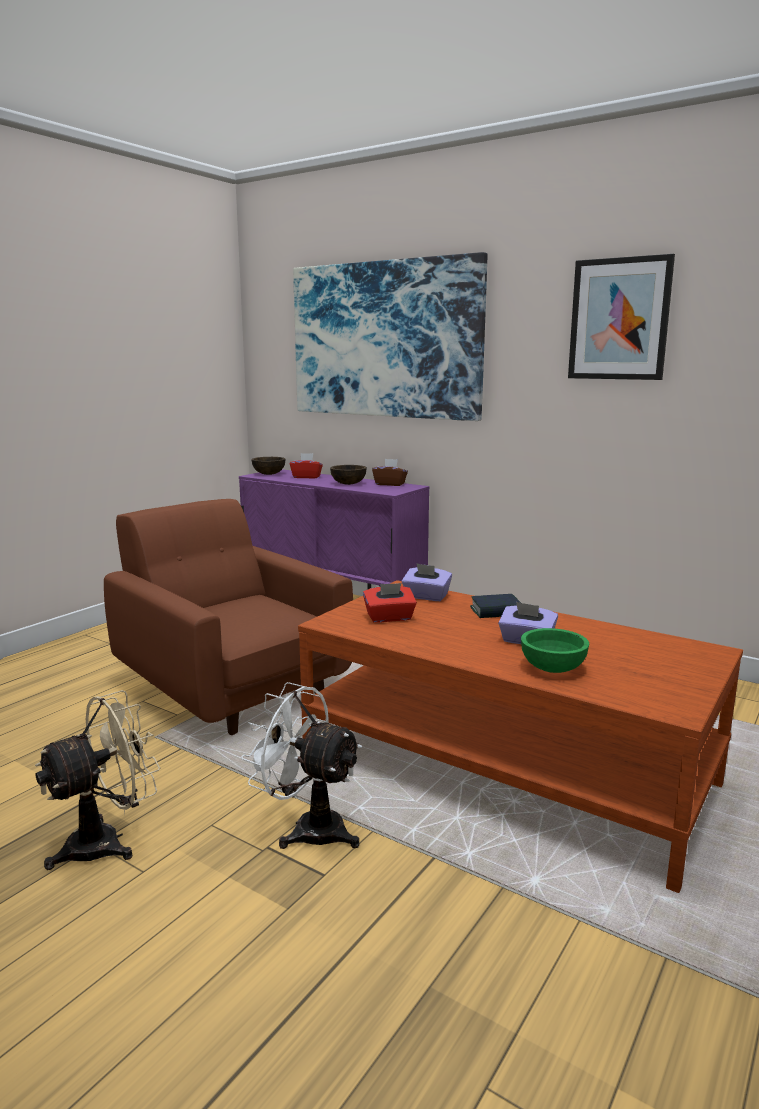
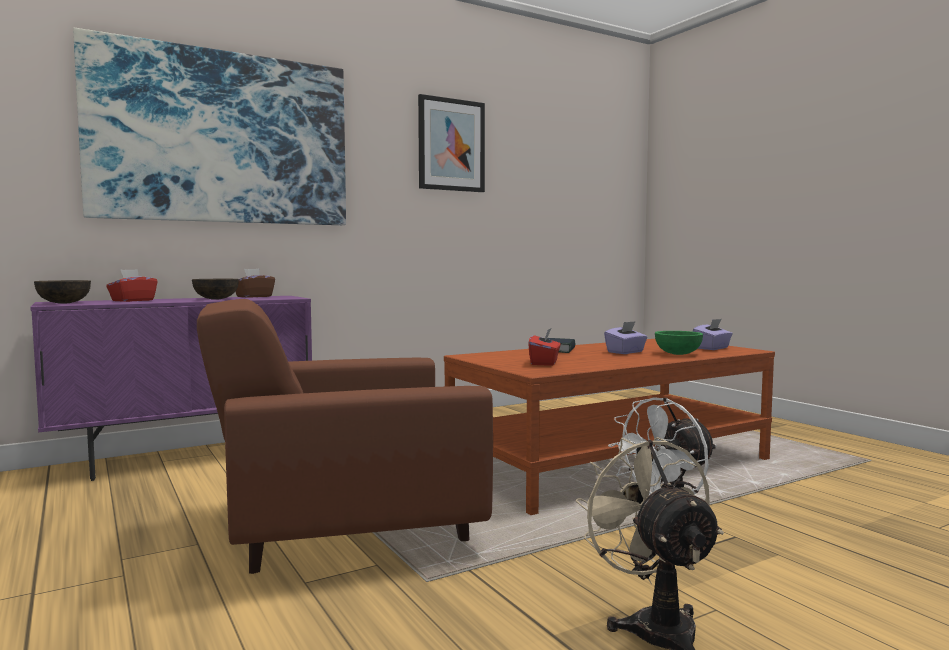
camera: 65 degrees left, 10 degrees down
(426, 597) = (503, 355): purple tissue box -> purple tissue box (712, 348)

